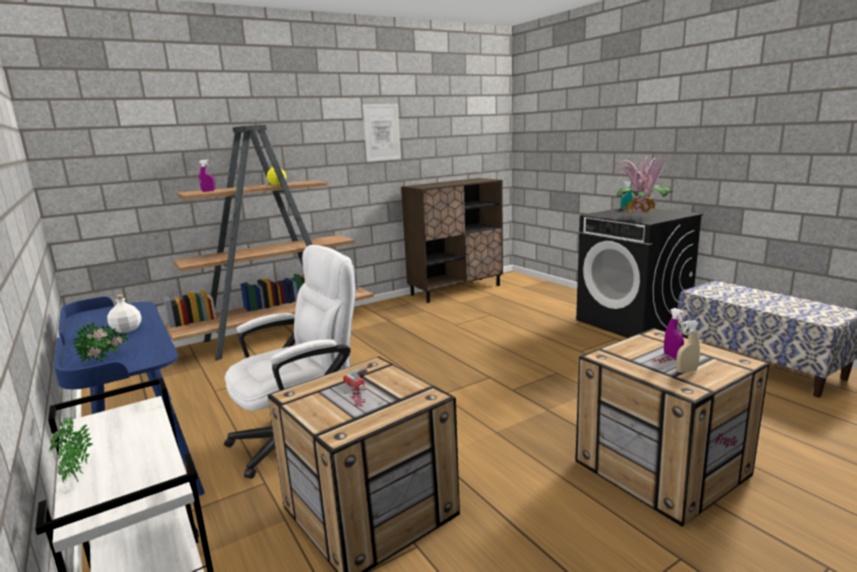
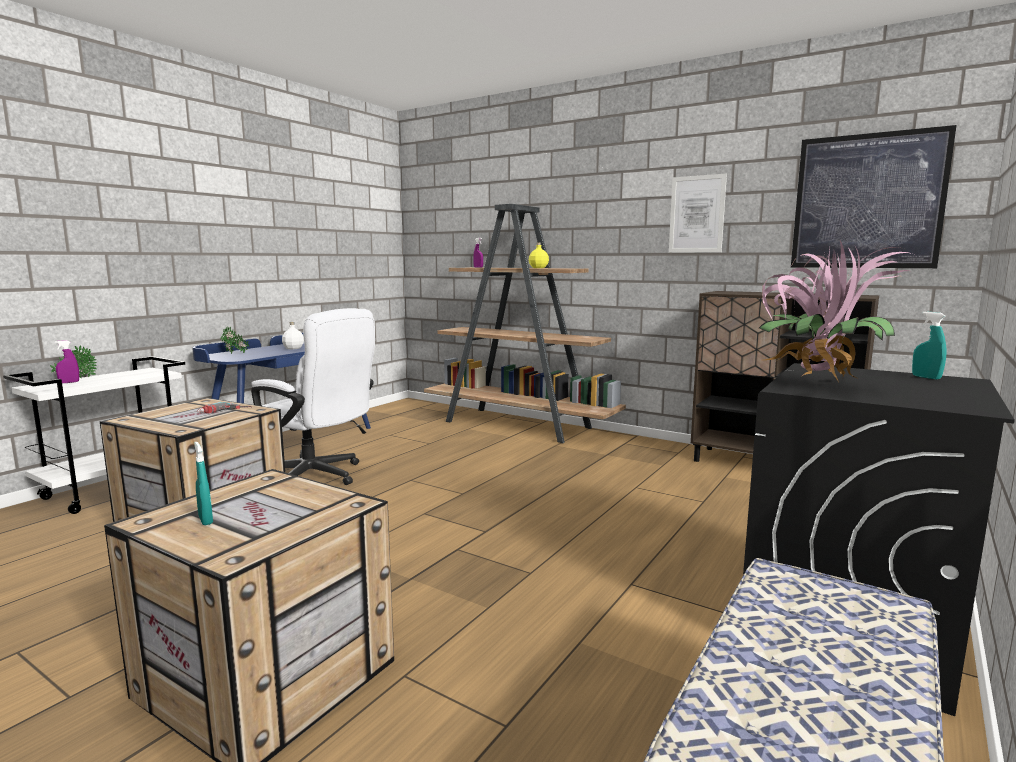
camera: 65 degrees right, 5 degrees down
(468, 125) = (867, 202): none -> picture
(672, 356) = (262, 512): purple spray bottle -> purple spray bottle (69, 382)
(686, 371) = (205, 520): beige spray bottle -> turquoise spray bottle

